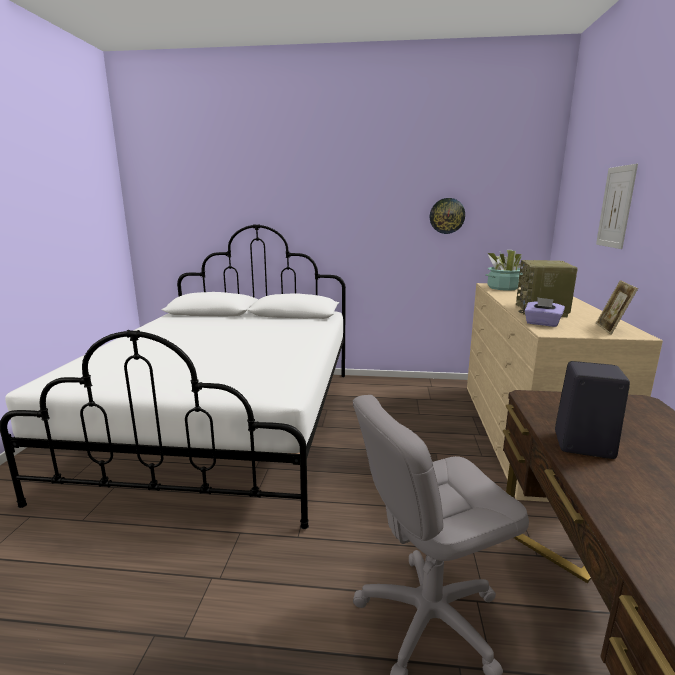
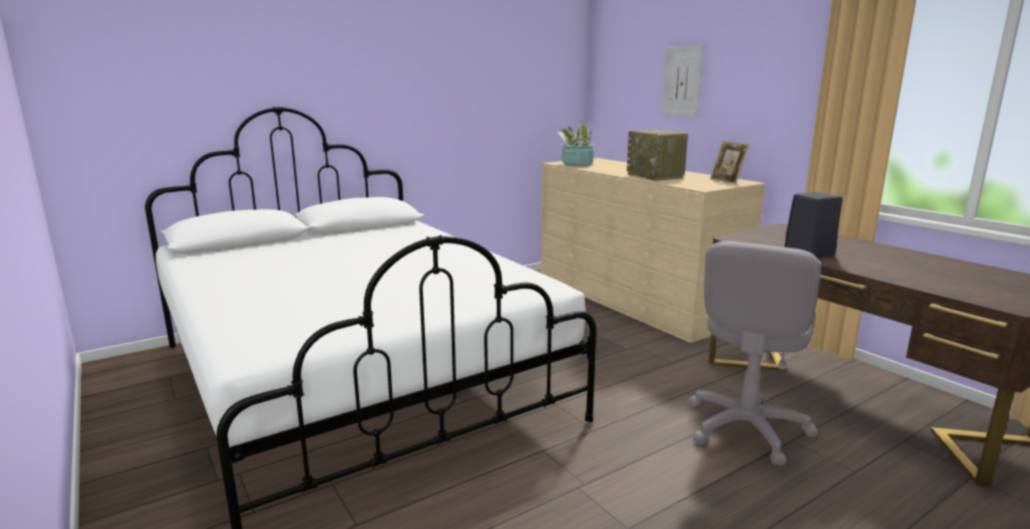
camera: 40 degrees left, 0 degrees up
(447, 216) = (500, 91): wall clock -> none
(542, 323) = (682, 184): purple tissue box -> none

